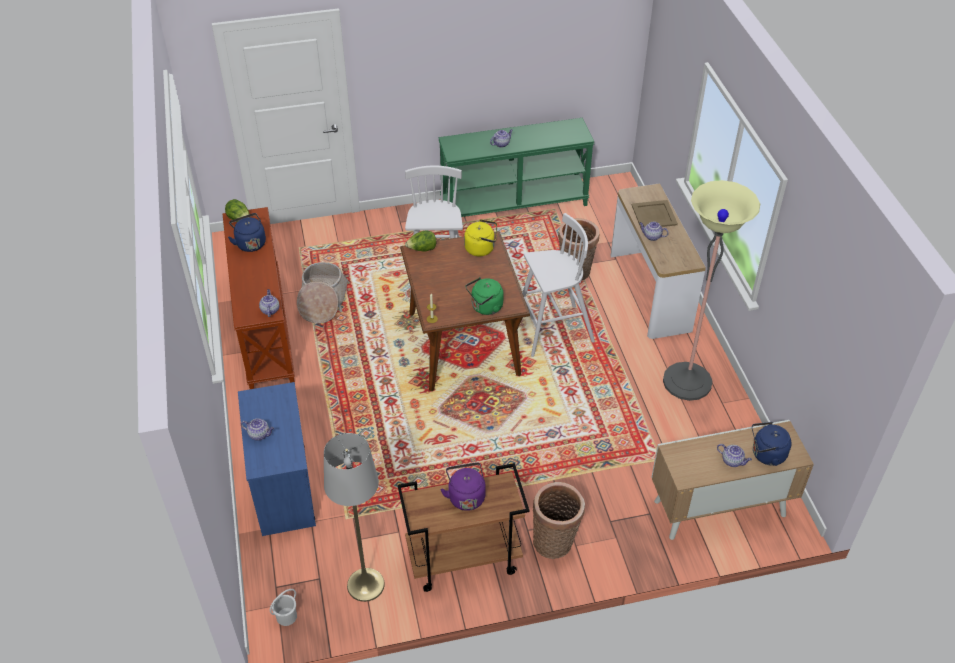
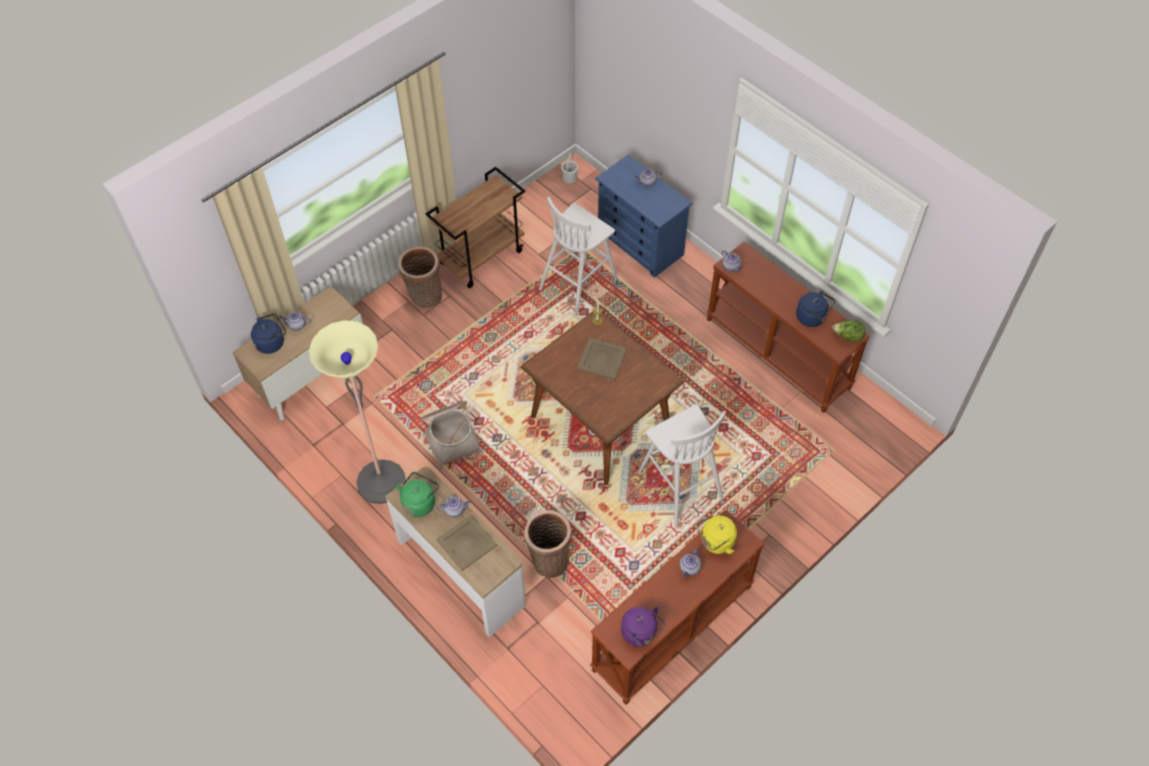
camera: 150 degrees right, 10 degrees up
(322, 301) = (756, 403): basket -> basket (450, 436)
(365, 585) = (535, 215): grey floor lamp -> none
(422, 249) = (660, 385): lettuce -> none
(454, 288) = (601, 359): none -> beige tray
(465, 496) = (477, 212): purple kettle -> purple kettle (640, 633)
(481, 248) = (608, 413): yellow kettle -> yellow kettle (715, 542)
(485, 307) = (561, 352): green kettle -> green kettle (420, 502)
(514, 203) = (673, 629): green console table -> brown console table
(552, 331) = (530, 476): white stool -> white stool (579, 283)

